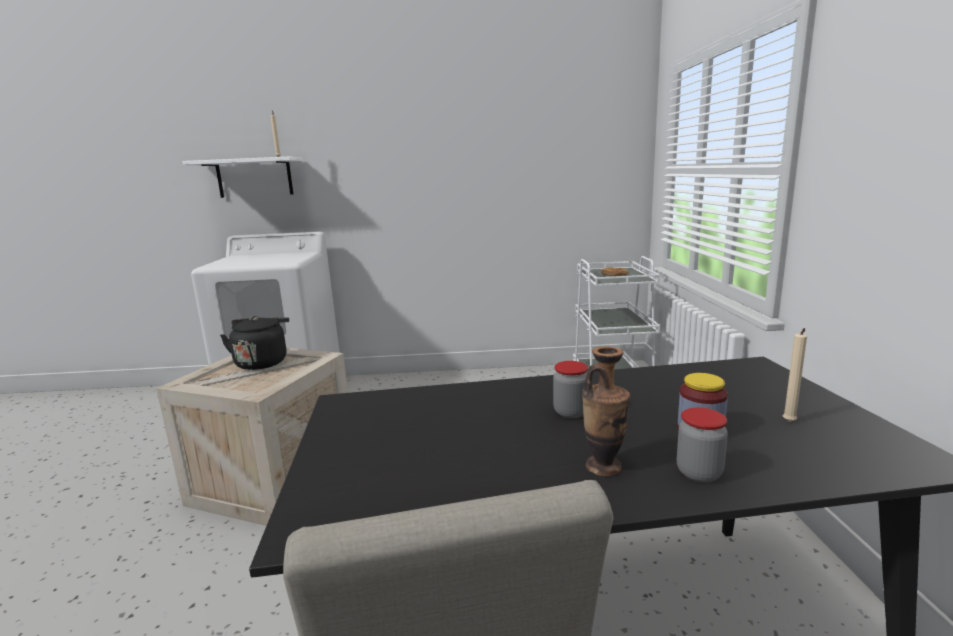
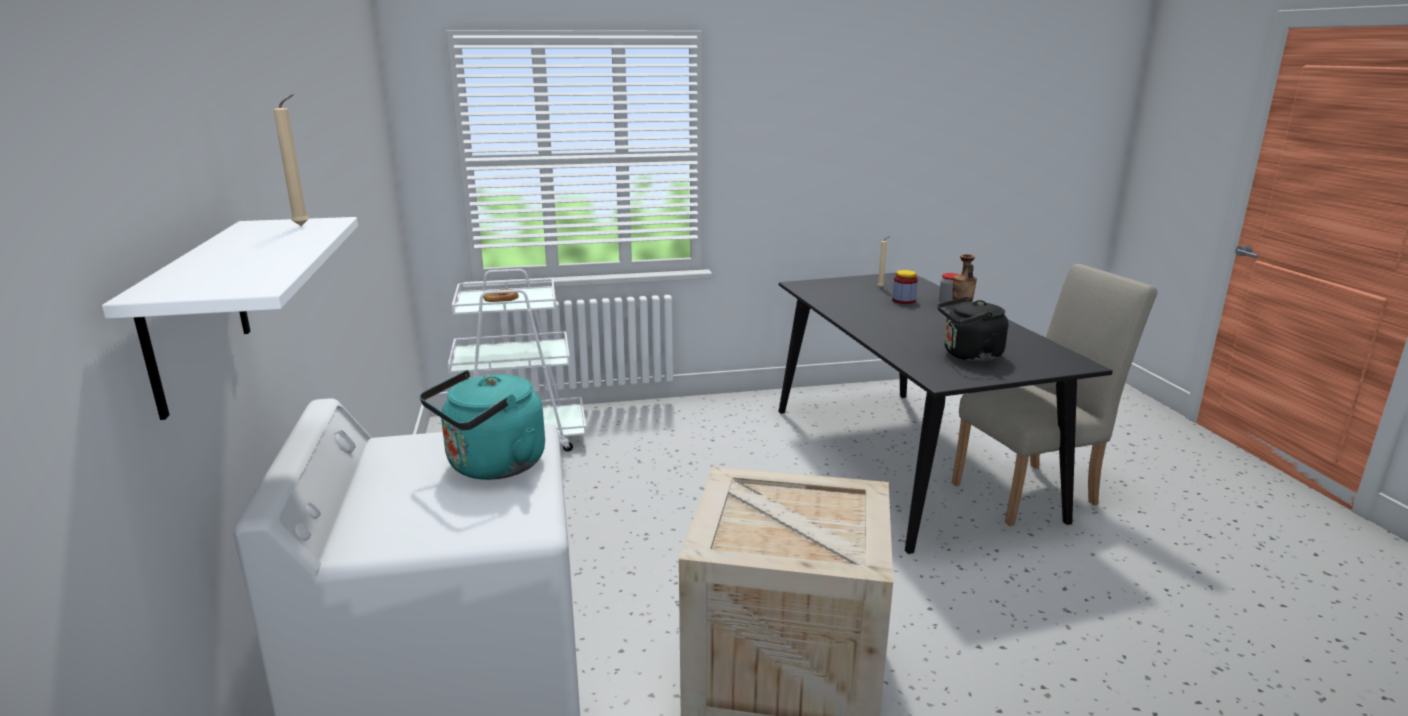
camera: 100 degrees left, 5 degrees up
(262, 362) = (761, 523): black kettle -> black kettle (969, 355)
(264, 261) = (491, 466): none -> turquoise kettle
(570, 412) = (903, 322): jar -> none

